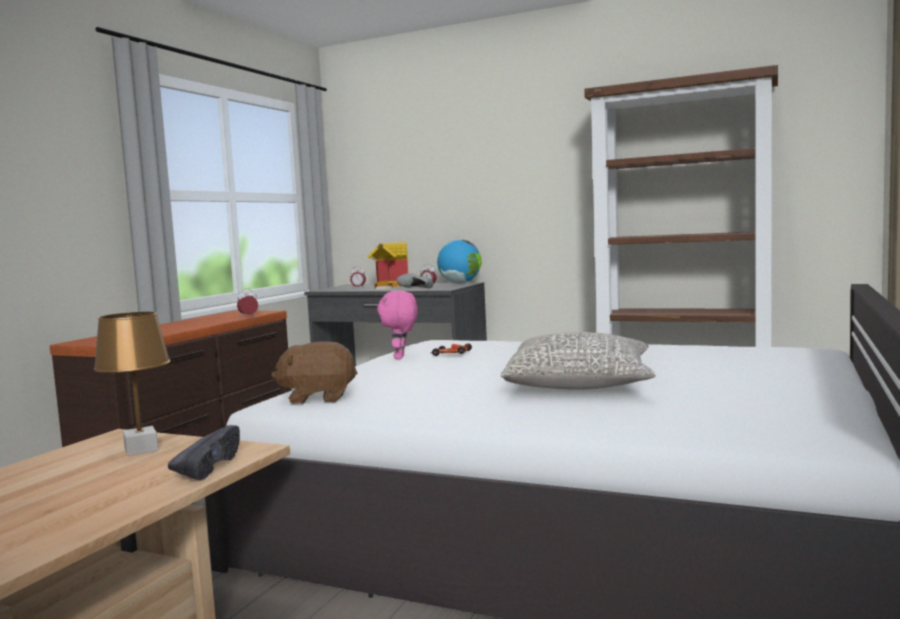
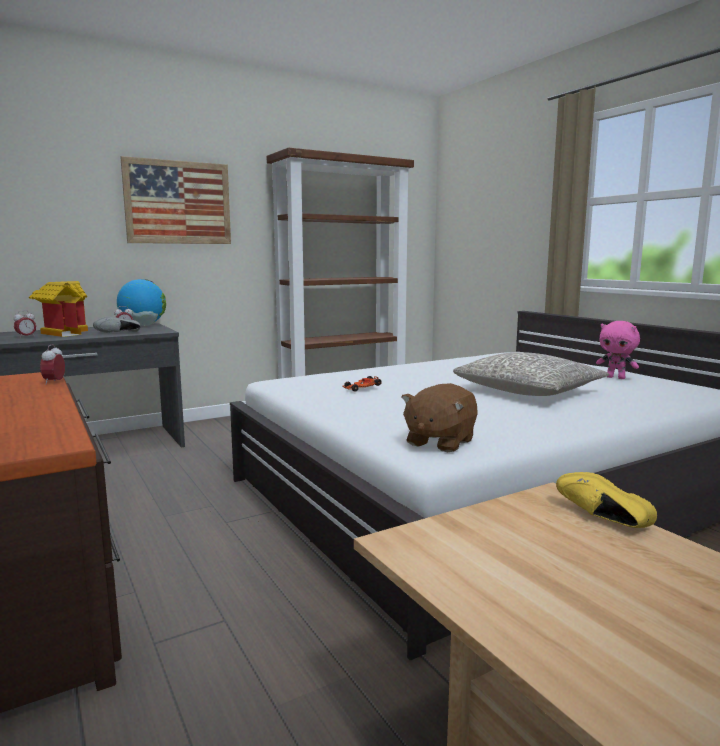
camera: 55 degrees left, 5 degrees up
(142, 449) = (487, 537): brown table lamp -> none
(207, 467) = (599, 519): black shoe -> yellow shoe
(401, 357) = (325, 398): pink plush toy -> pink plush toy (616, 378)
(506, 162) = (178, 202): none -> picture

